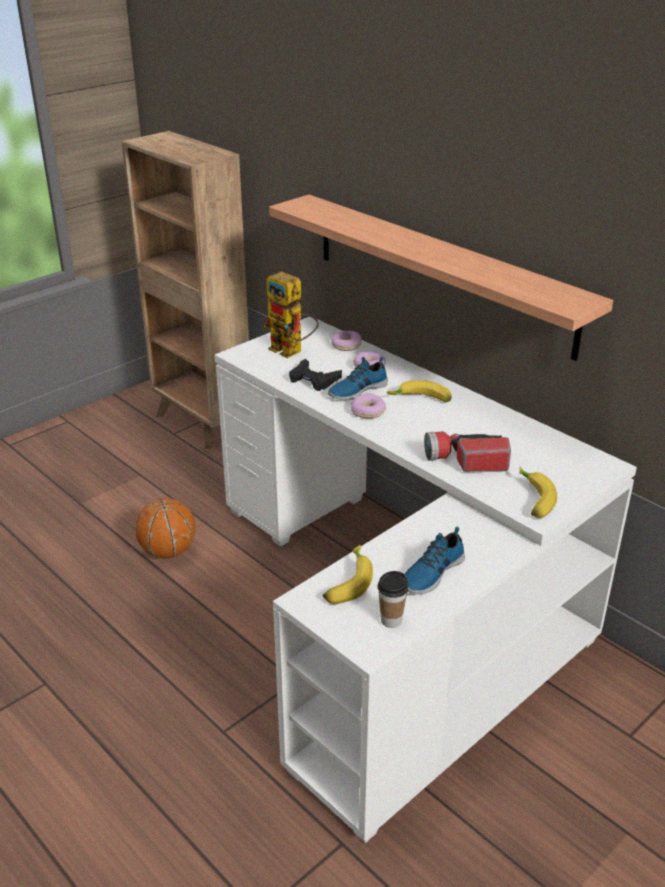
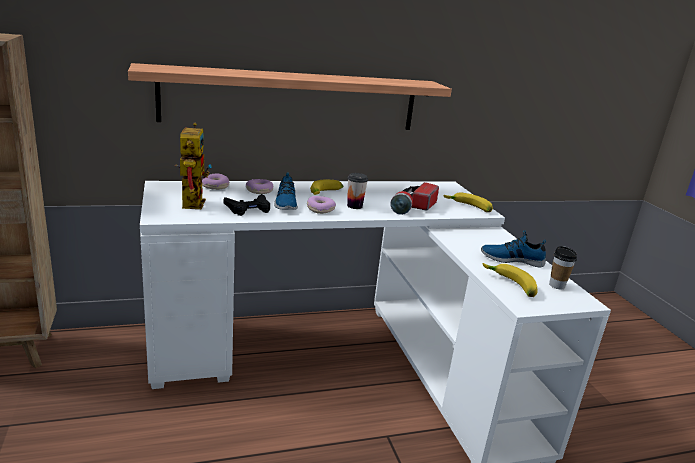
camera: 65 degrees left, 10 degrees down
(168, 551) = (157, 450): basketball -> none
(292, 351) = (191, 201): toy robot -> toy robot turned 75 degrees counterclockwise
(409, 426) = (354, 206): none -> cup
(431, 572) = (511, 259): shoe -> shoe turned 120 degrees clockwise

